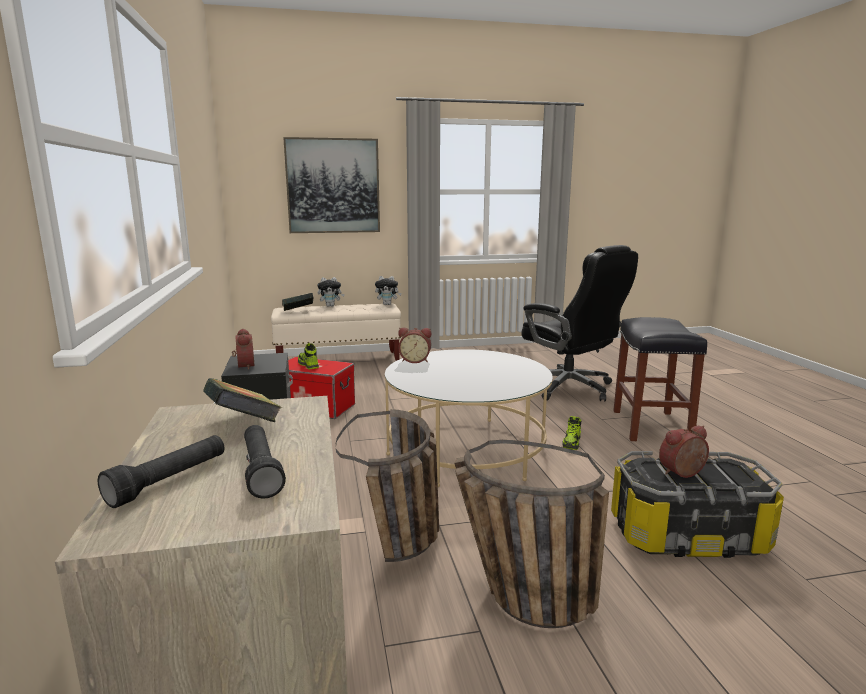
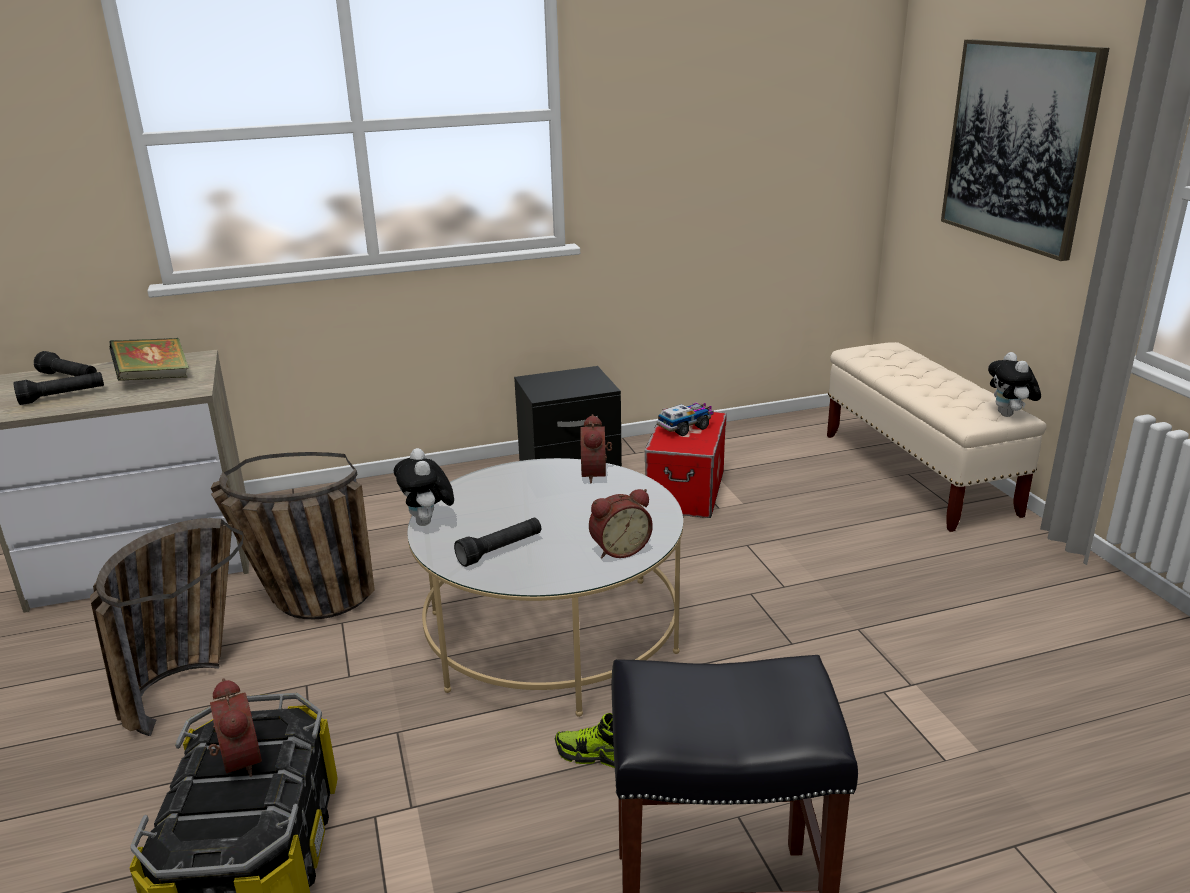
camera: 85 degrees right, 10 degrees up
(243, 366) = (551, 379): alarm clock -> alarm clock (619, 549)
(298, 311) = (872, 358): book -> none
(308, 365) = (686, 427): shoe -> toy truck
(330, 306) = (942, 373): plush toy -> plush toy (428, 523)
(506, 380) = (500, 550): none -> black flashlight
(570, 388) = (936, 778): black office chair -> none

